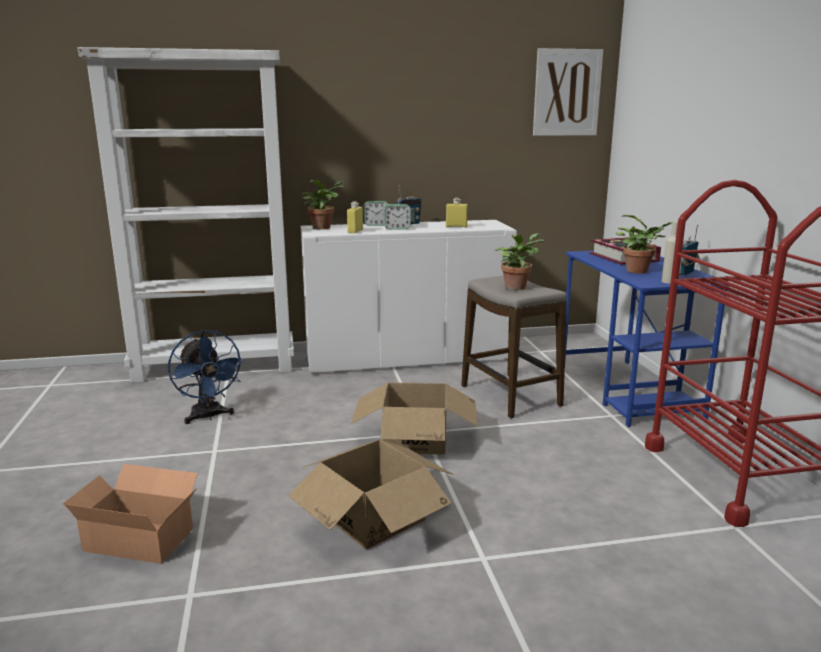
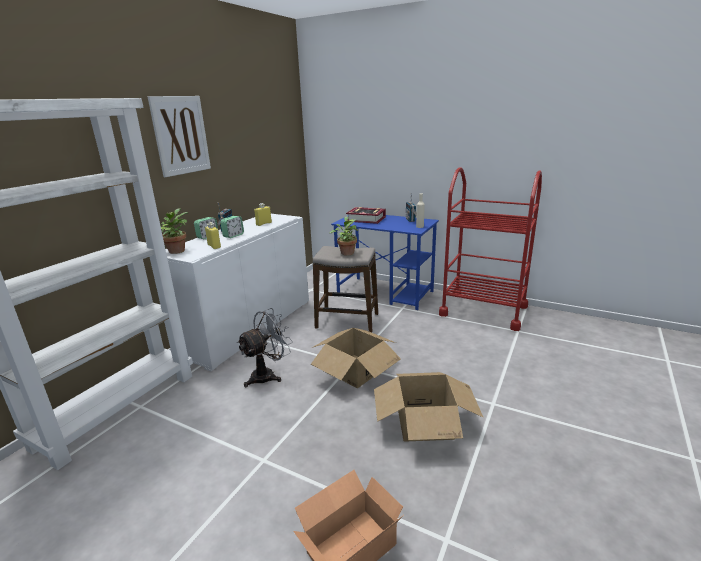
camera: 50 degrees left, 5 degrees up
(208, 417) = (203, 444): blue fan -> none
(340, 400) = (268, 375): none -> grey fan
(567, 93) = (283, 120): picture -> picture (181, 135)
(639, 271) = (394, 225): potted plant -> none

